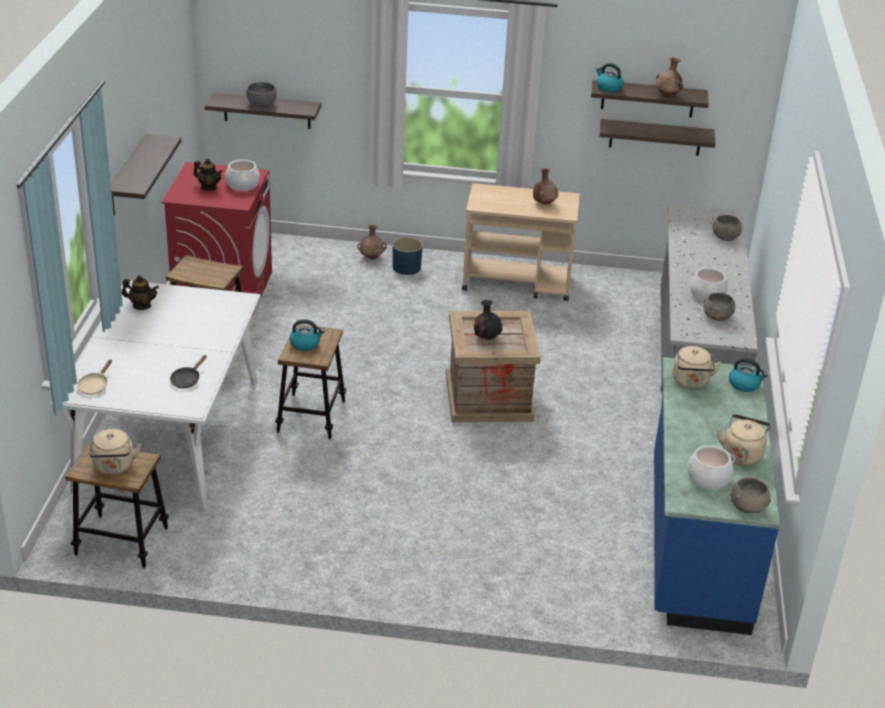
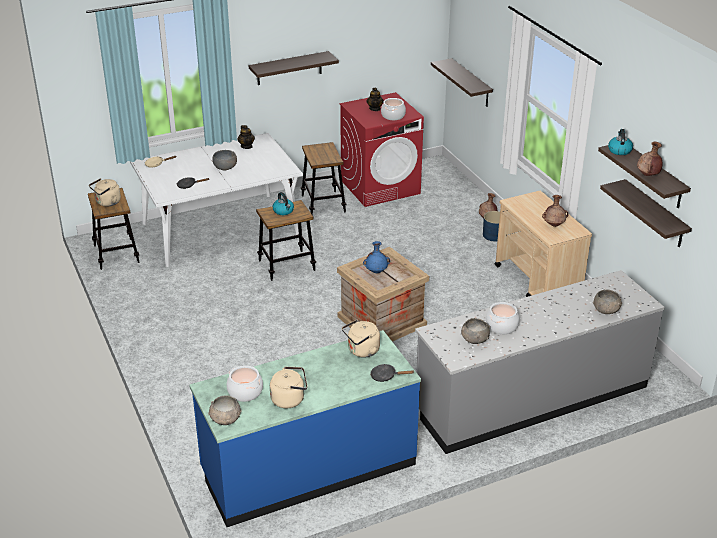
camera: 60 degrees right, 0 degrees up
(262, 104) = (459, 75): grey bowl -> grey bowl (225, 167)
(487, 338) = (376, 271): black vase -> blue vase
(744, 384) = (386, 376): kettle -> black frying pan

